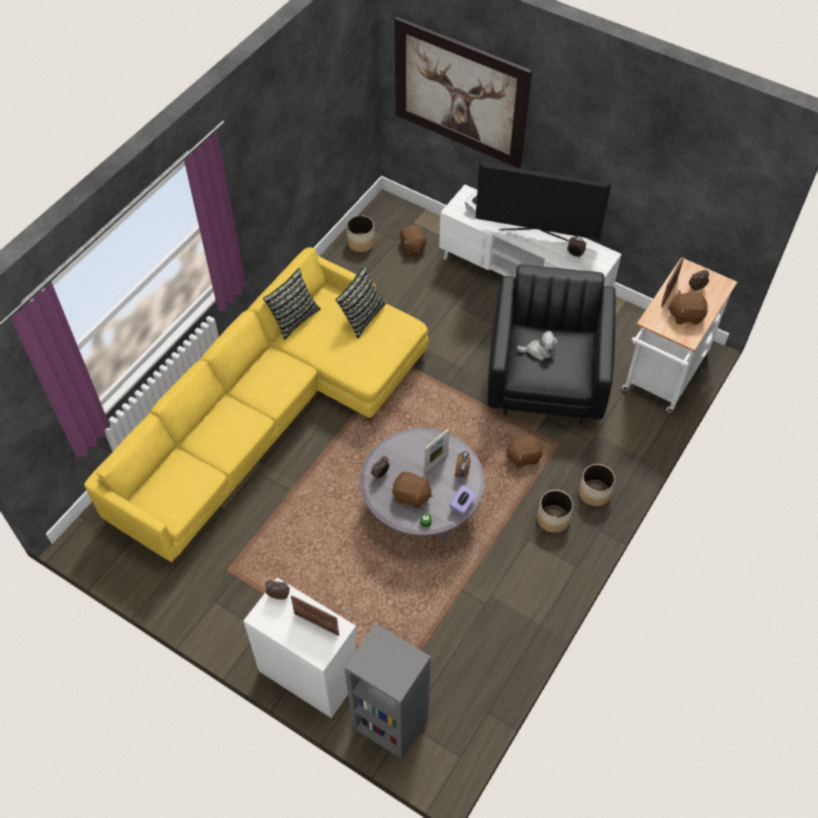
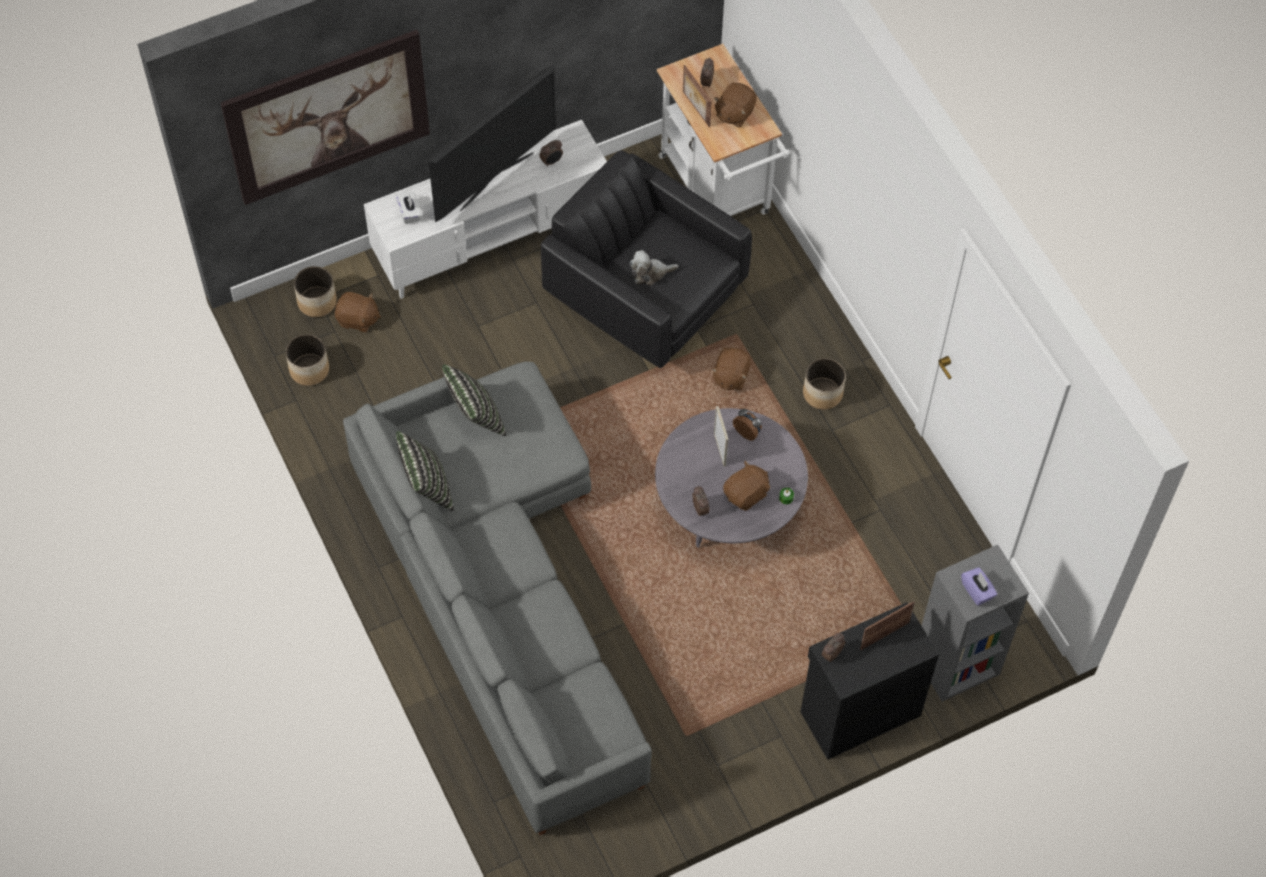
camera: 60 degrees left, 5 degrees up
(271, 412) = (502, 591): yellow sofa -> grey sofa
(309, 673) = (858, 712): white cabinet -> black cabinet
(462, 505) = (787, 454): purple tissue box -> purple tissue box (977, 591)
(538, 351) = (650, 273): plush toy -> plush toy turned 135 degrees counterclockwise
(594, 492) = (816, 338): planter -> planter (317, 301)

